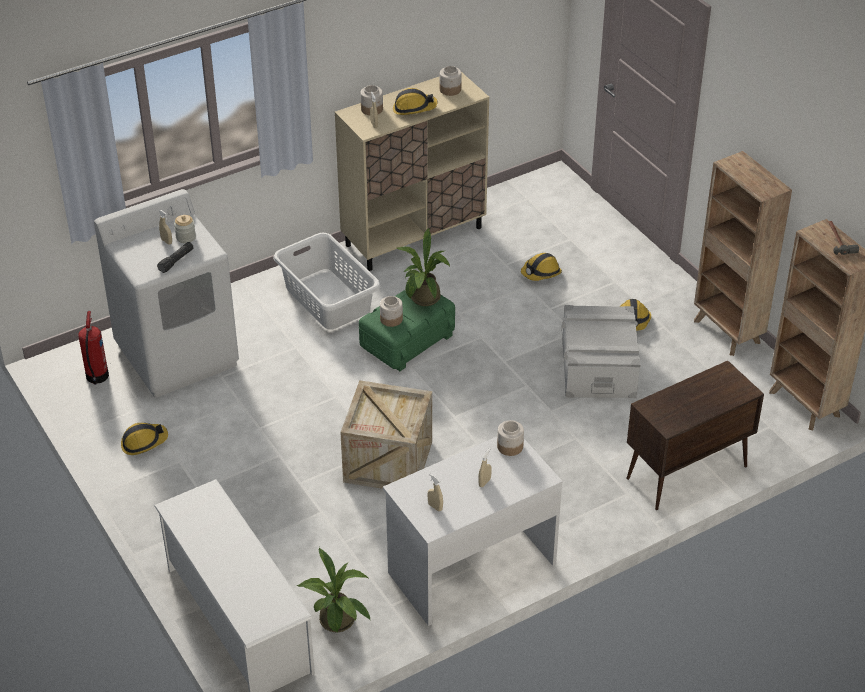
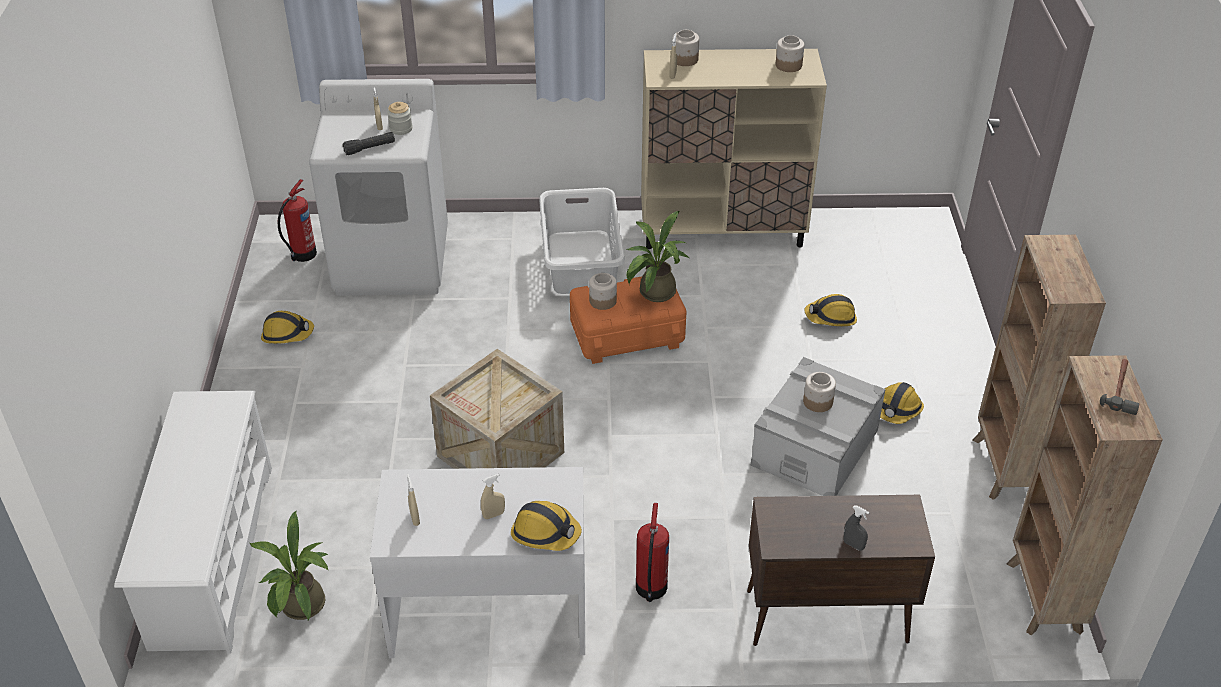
camera: 30 degrees right, 0 degrees up
(407, 340) = (627, 334): green storage box -> orange storage box
(414, 108) = (731, 72): hard hat -> hard hat (545, 533)
(509, 447) = (558, 486): jar -> jar (817, 402)
(564, 505) = (650, 589): none -> fire extinguisher
(713, 407) = (853, 545): none -> grey spray bottle

